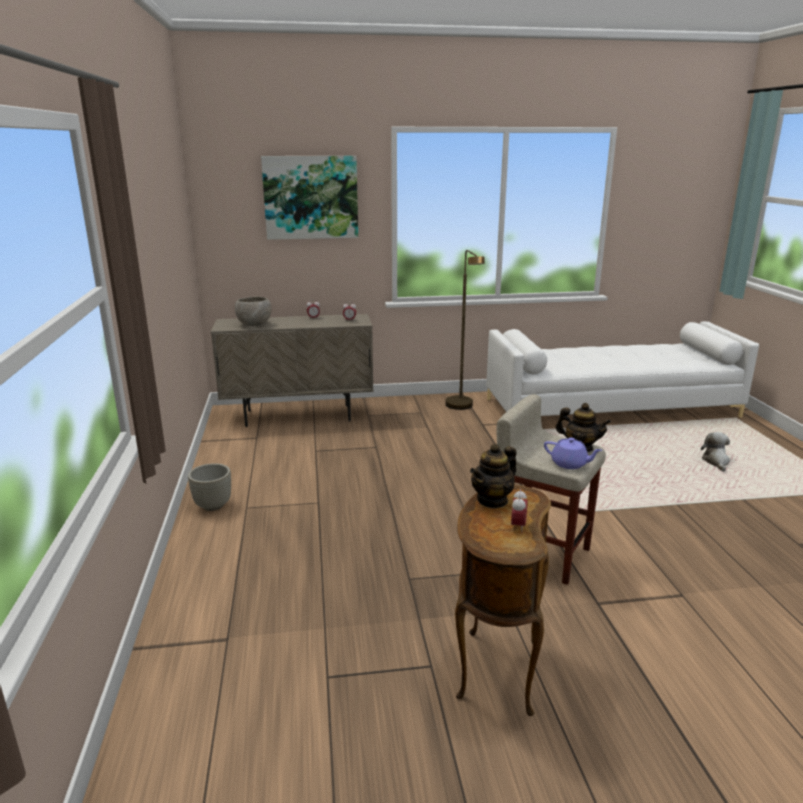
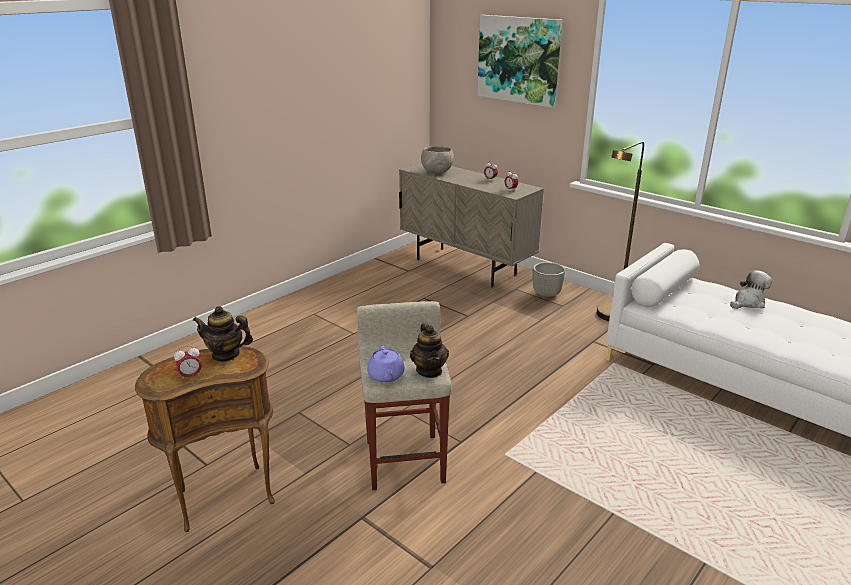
camera: 50 degrees right, 5 degrees up
(213, 505) = (301, 303): grey planter -> grey planter (546, 295)
(716, 462) = (773, 514): plush toy -> plush toy (748, 302)

